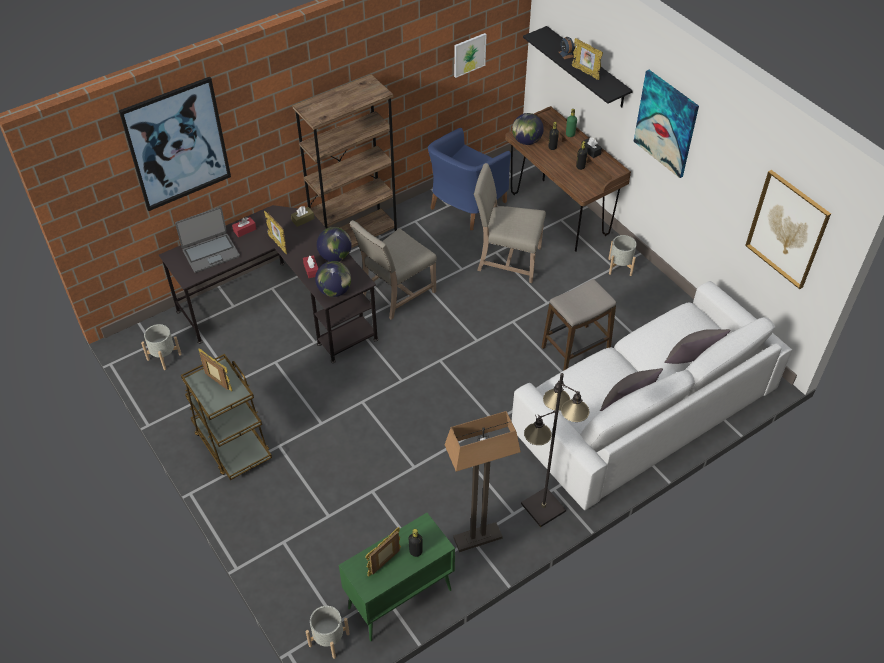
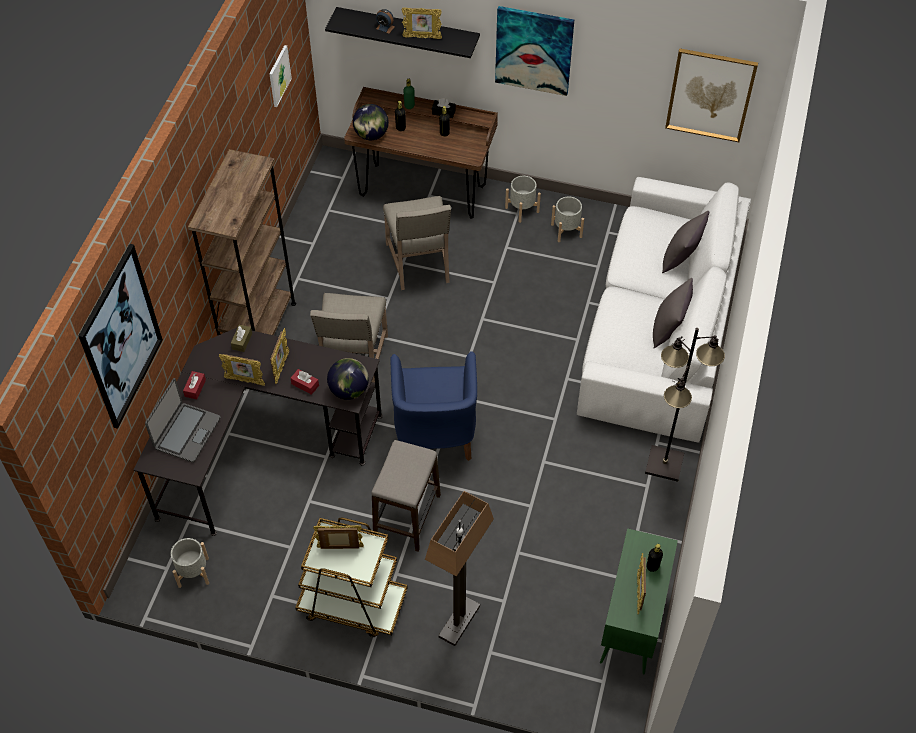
camera: 40 degrees left, 5 degrees up
(308, 250) = (281, 368): none -> picture frame
(329, 639) = (611, 700): grey planter -> grey planter (566, 231)
(335, 256) = (313, 357): globe -> none
(465, 205) = (329, 233): blue armchair -> blue armchair (435, 433)
(477, 538) = (640, 527): floor lamp -> floor lamp (459, 622)
(506, 260) = (420, 264): beige chair -> beige chair turned 75 degrees counterclockwise
(576, 349) = (558, 309): stool -> stool (407, 516)

